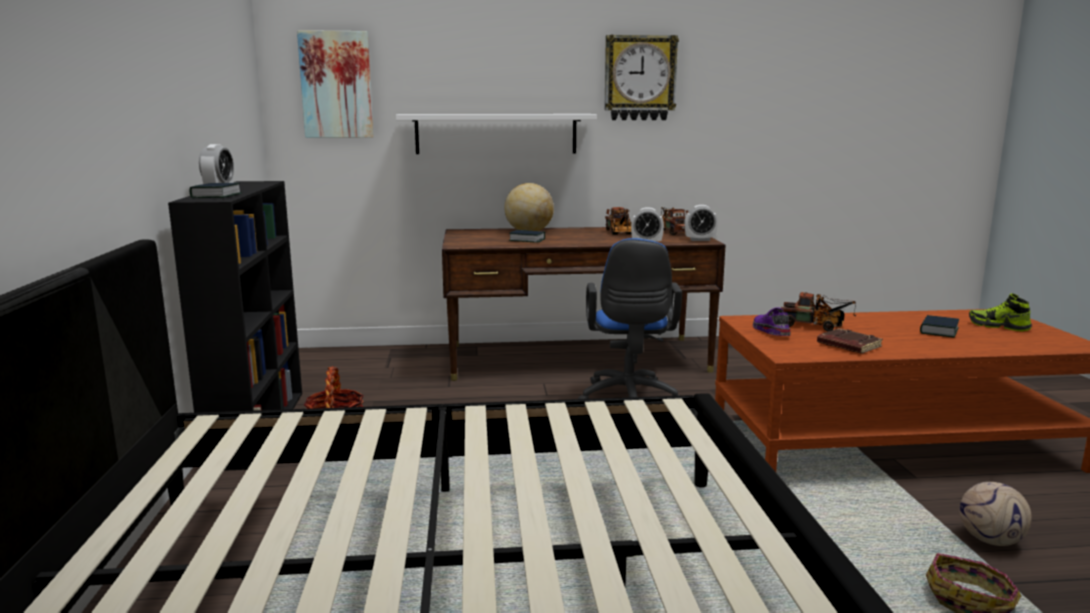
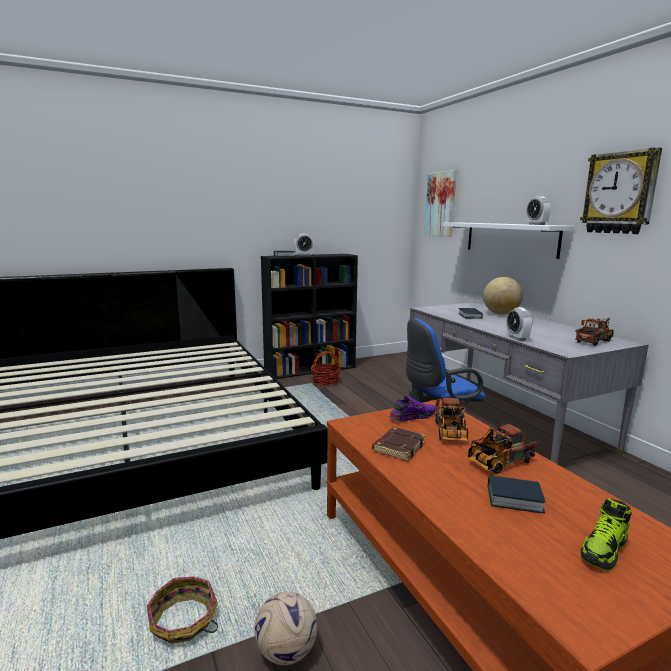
camera: 70 degrees right, 0 degrees up
(576, 358) = (501, 418): brown desk -> grey desk
(619, 233) = (549, 330): toy truck -> toy truck (497, 463)
(700, 240) = (572, 350): alarm clock -> alarm clock (536, 224)
(998, 326) = (604, 550): shoe -> shoe turned 150 degrees counterclockwise

